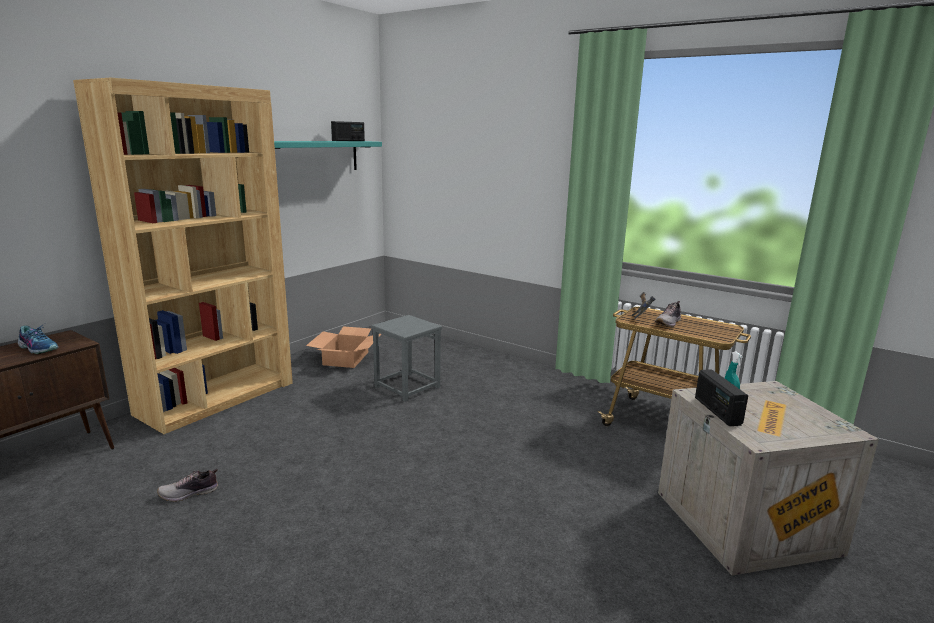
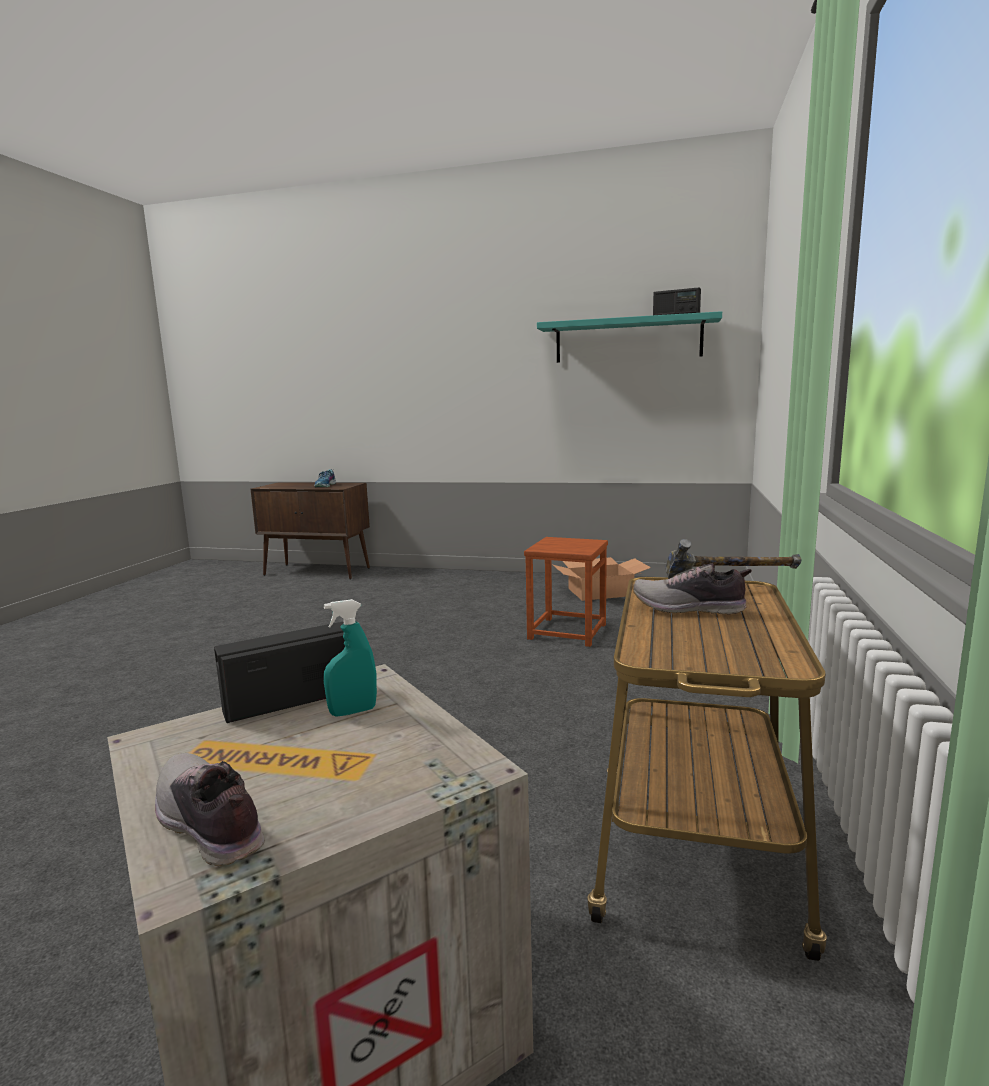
camera: 70 degrees right, 5 degrees down
(189, 493) = (298, 613): shoe -> shoe (207, 824)
(217, 398) = (453, 578): brown bookcase -> none
(406, 387) = (566, 631): grey stool -> brown stool

